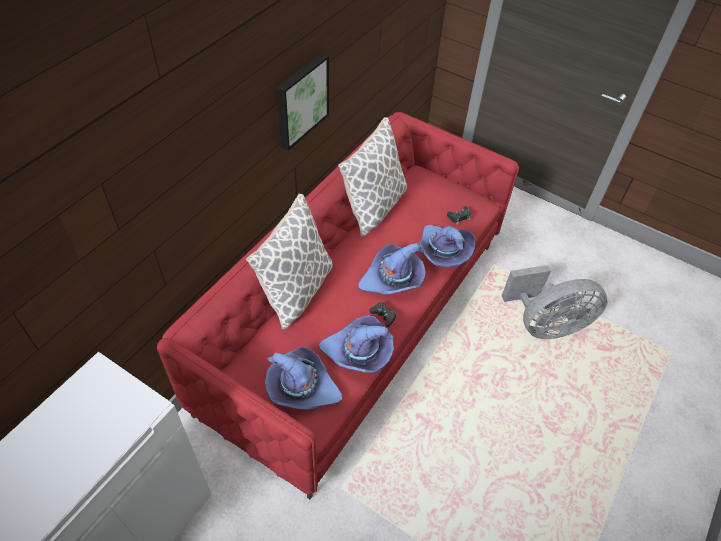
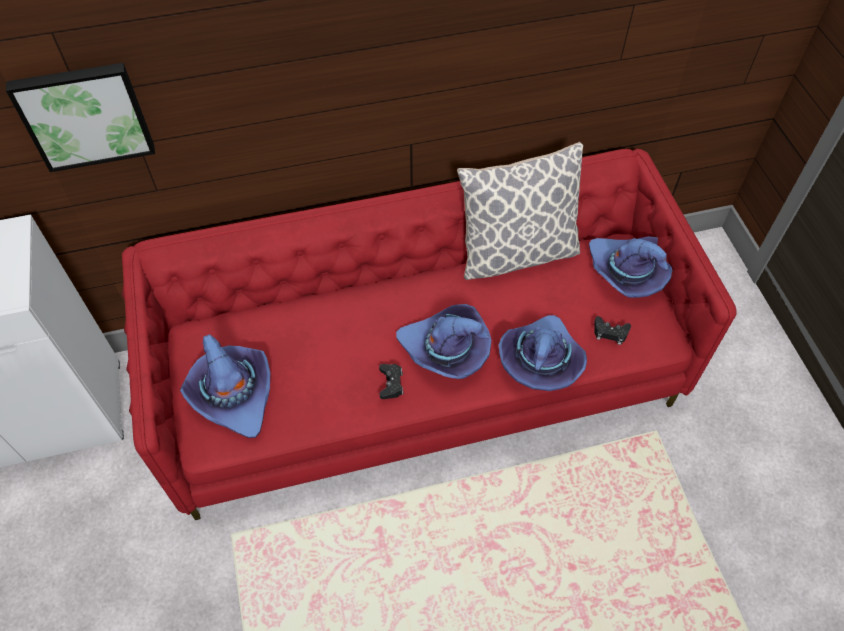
camera: 45 degrees right, 5 degrees up
(296, 290) = (333, 290): pillow -> none
(301, 100) = (426, 58): picture -> picture (85, 115)
(359, 352) = (323, 403): purple hat -> purple hat (626, 273)
(546, 325) = (645, 554): grey fan -> none

